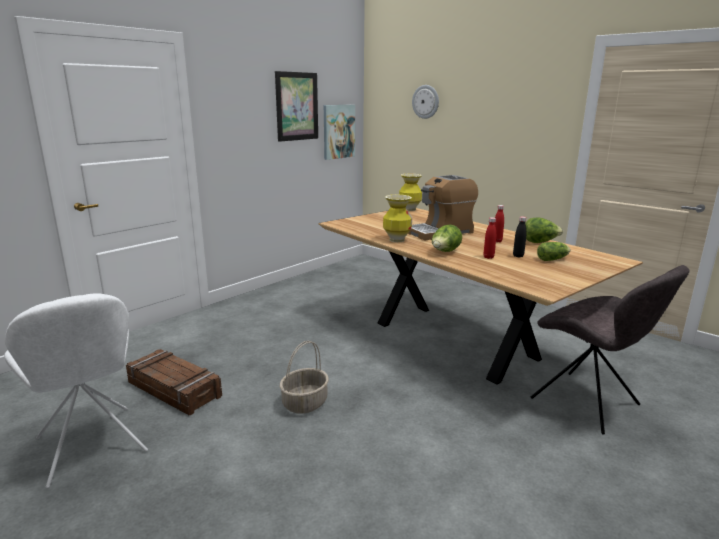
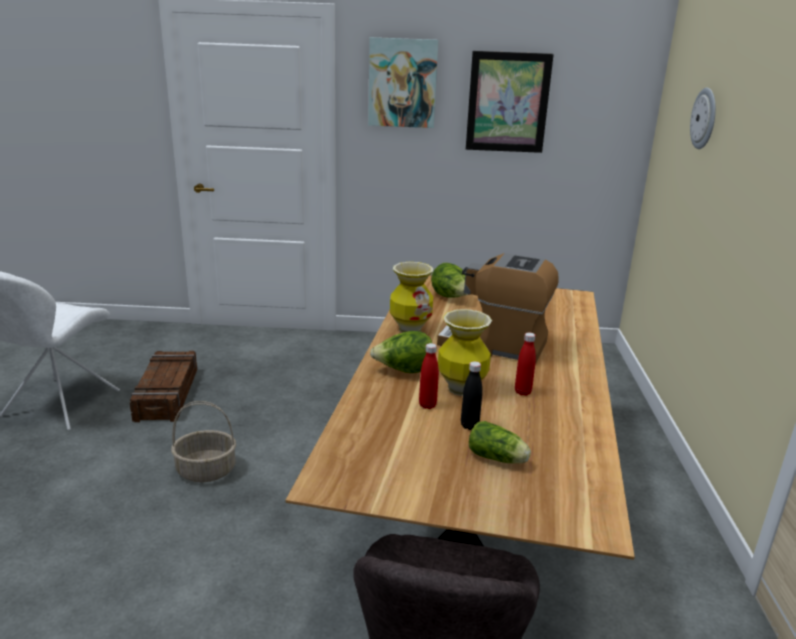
camera: 50 degrees right, 5 degrees up
(338, 131) = (589, 146): picture -> picture (402, 83)
(409, 209) = (573, 296): vase -> vase (461, 389)
(540, 242) = (579, 427): lettuce -> lettuce (451, 297)

